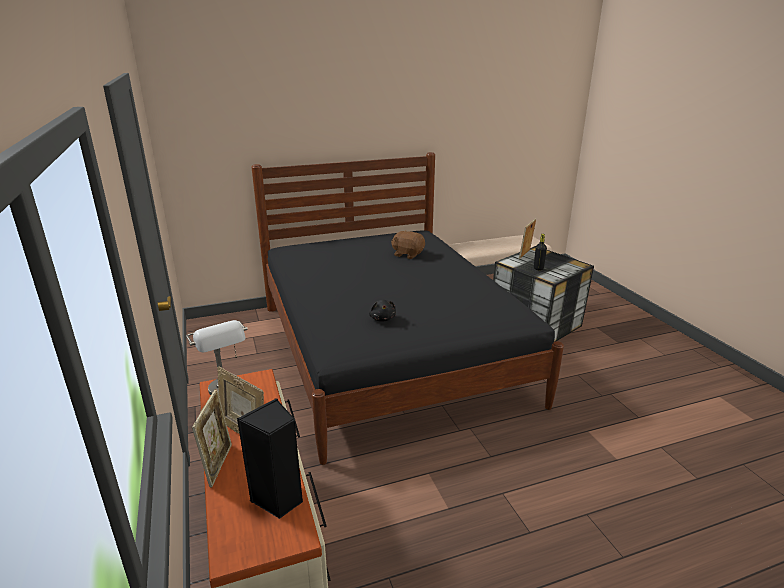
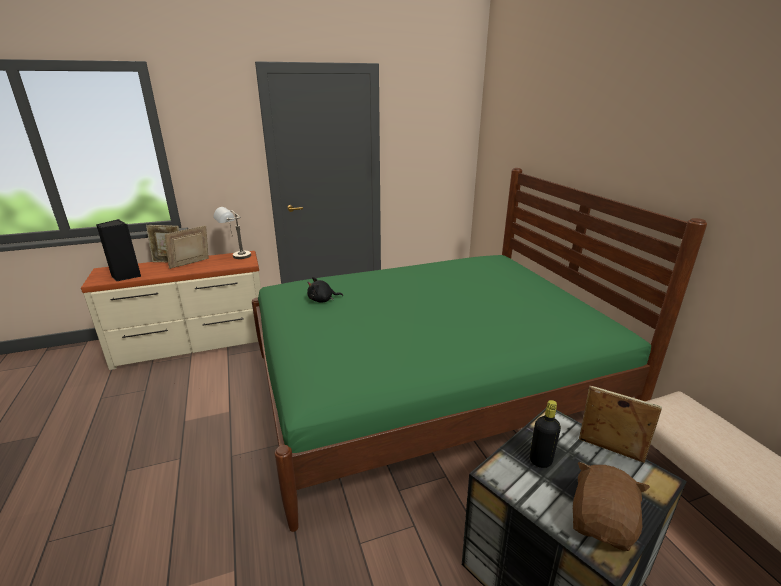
camera: 90 degrees right, 0 degrees up
(388, 351) = (429, 388): black bed -> green bed
(408, 254) = (499, 314): brown plush toy -> brown plush toy (602, 523)

